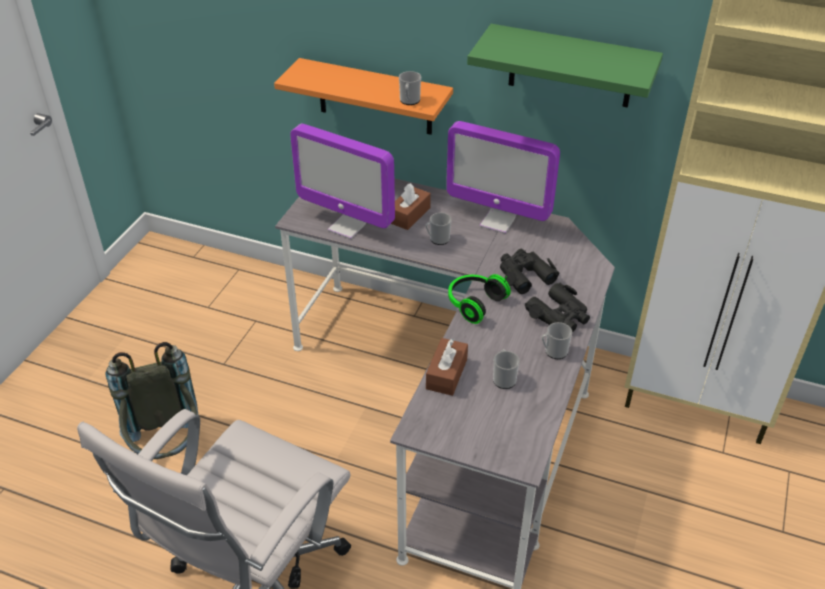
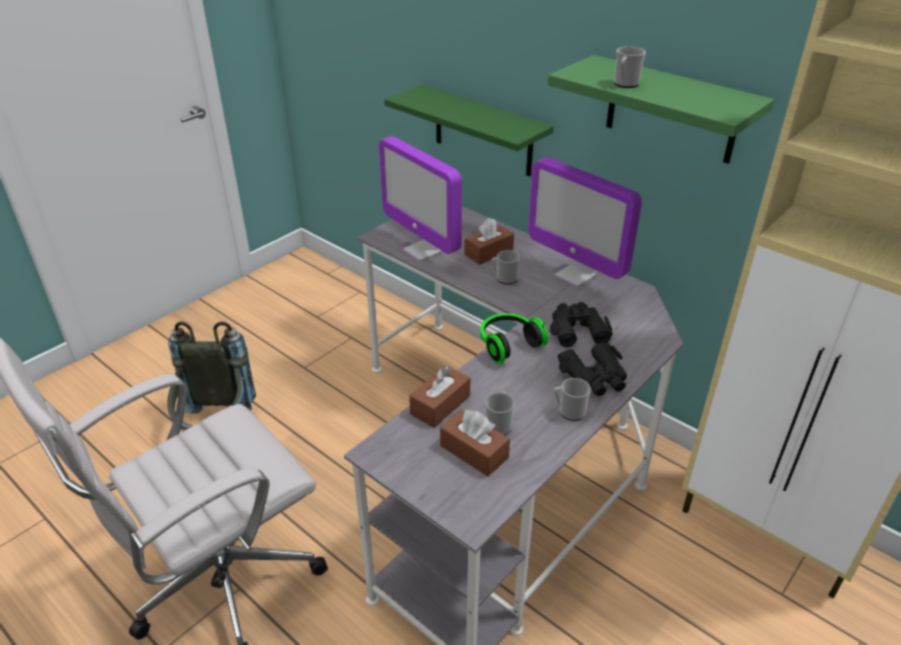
camera: 20 degrees right, 5 degrees down
(375, 97) = (483, 131): orange shelf -> green shelf
(409, 101) = (501, 130): mug -> mug (625, 84)
(496, 407) = (474, 451): none -> brown tissue box

